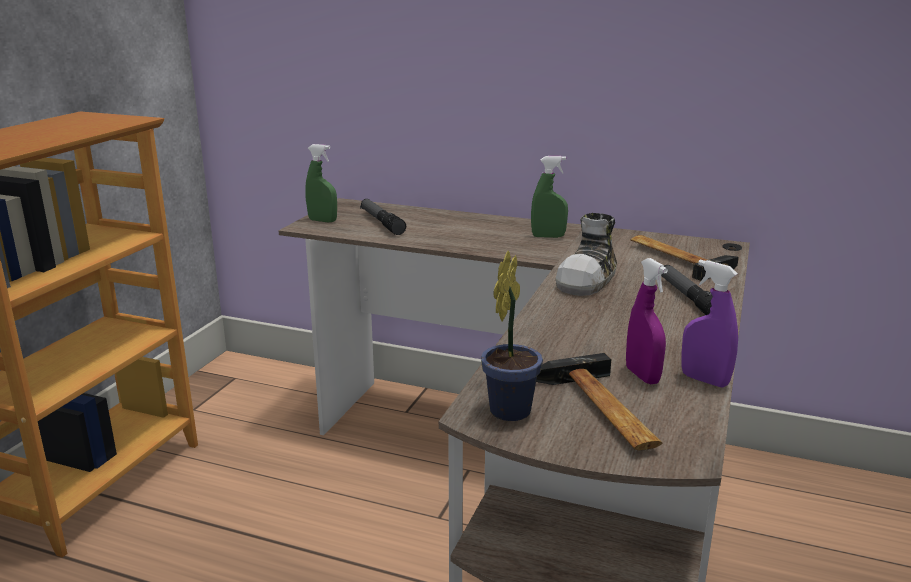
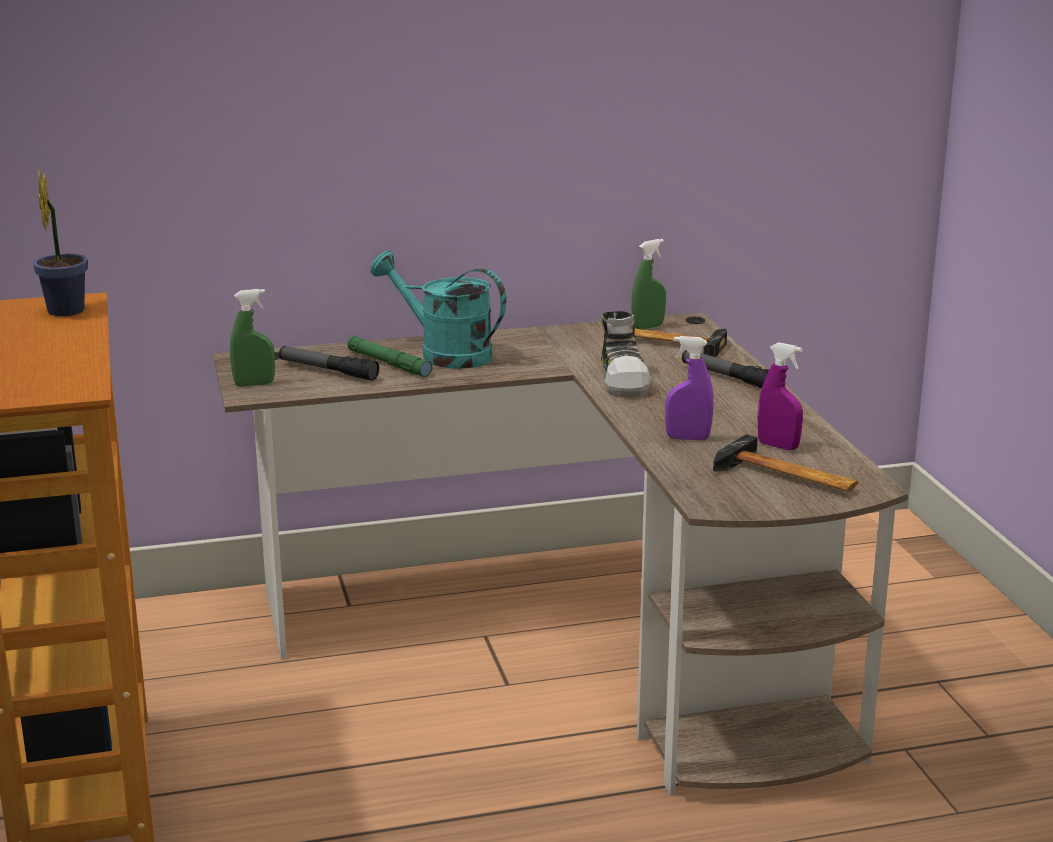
camera: 35 degrees left, 0 degrees up
(432, 227) = (389, 363): none -> green flashlight
(482, 229) = (444, 354): none -> turquoise watering can
(512, 408) = (725, 494): potted plant -> potted plant (66, 309)
(548, 236) = (522, 347): green spray bottle -> green spray bottle (648, 327)
(704, 380) = (821, 437): purple spray bottle -> purple spray bottle (687, 438)

